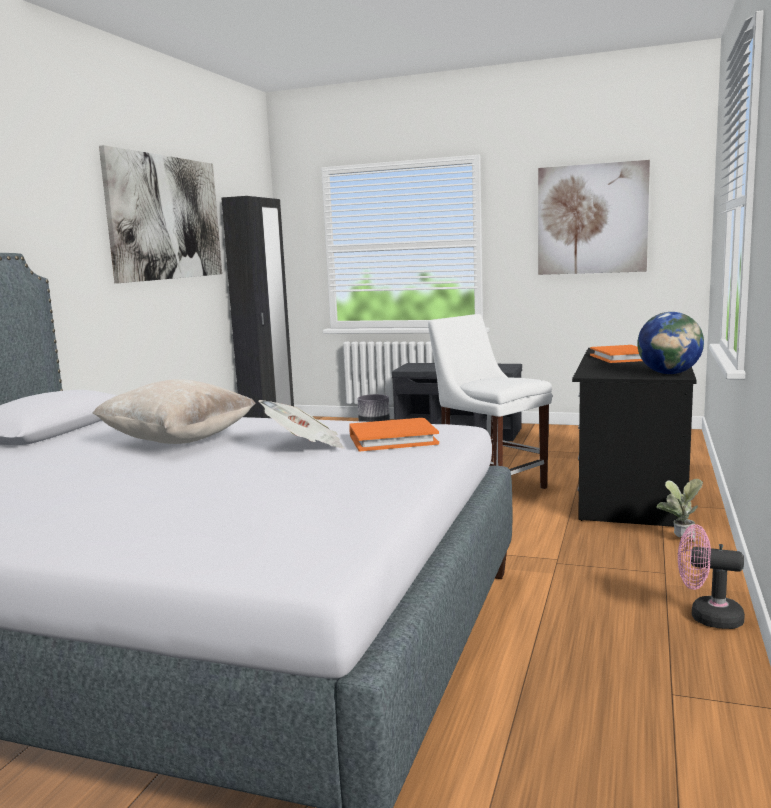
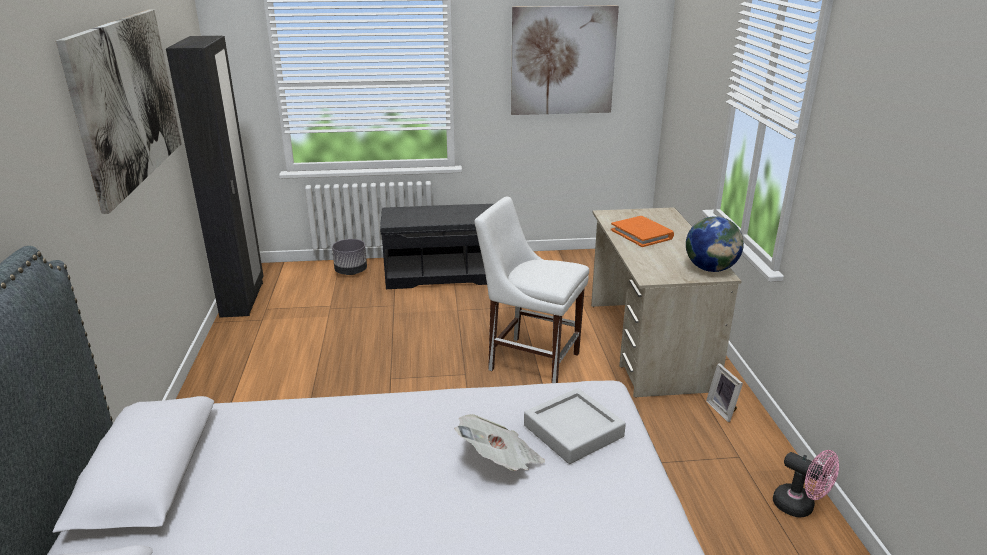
camera: 25 degrees left, 15 degrees up
(178, 441) = (349, 475): beige pillow -> none
(392, 439) = (573, 431): orange book -> grey tray
(632, 490) = (648, 345): black desk -> beige desk
(679, 540) = (723, 410): potted plant -> picture frame
(707, 617) = (800, 507): pink fan -> pink fan turned 135 degrees counterclockwise

